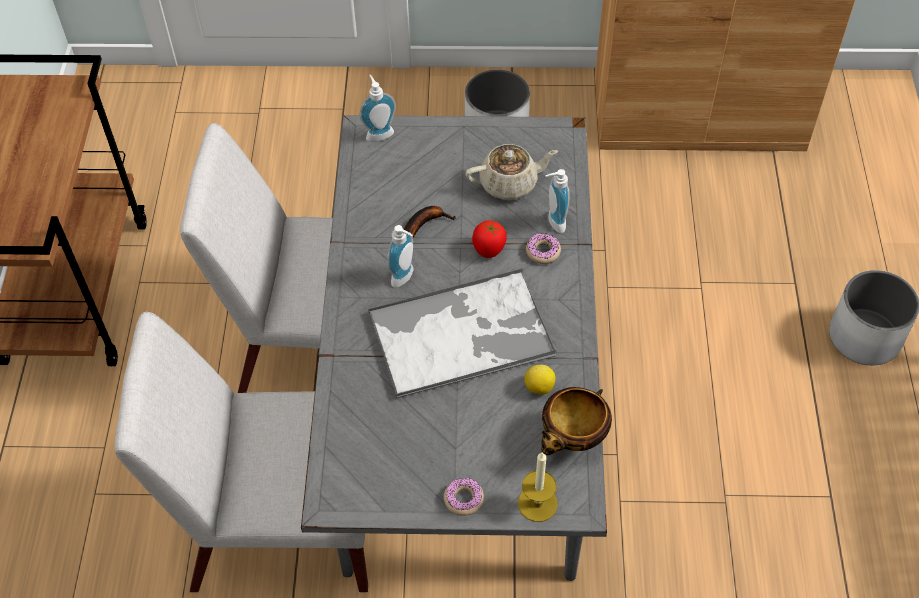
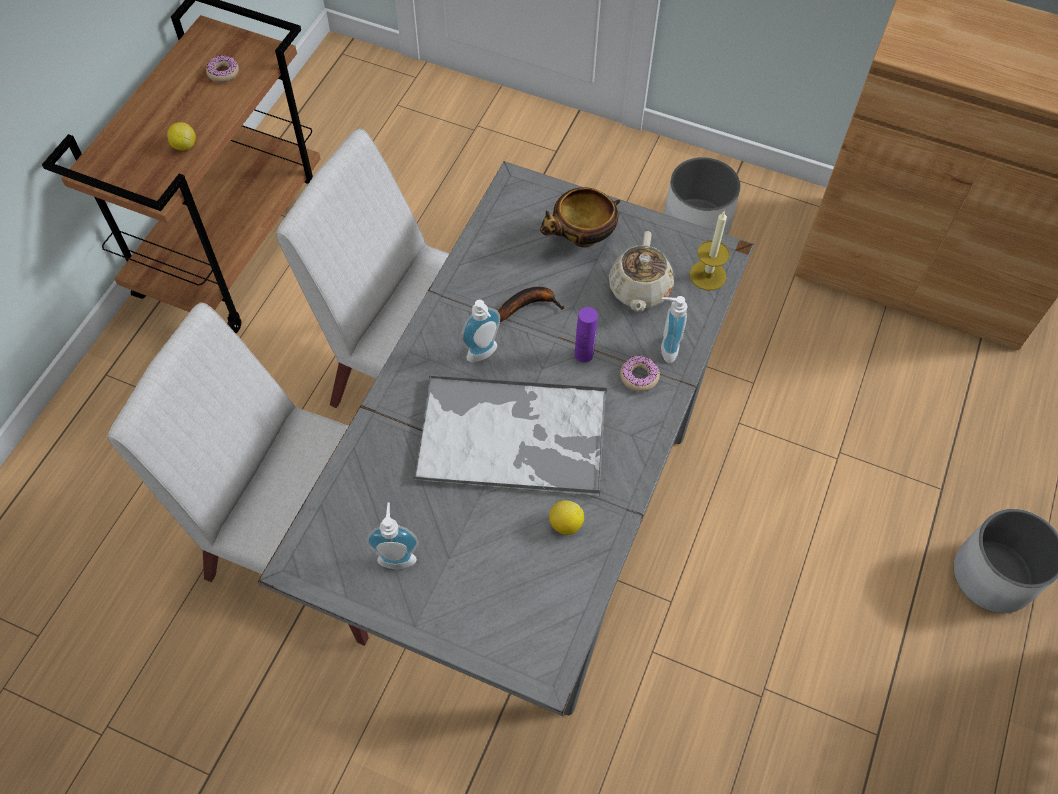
camera: 20 degrees right, 5 degrees up
(37, 193) = (184, 145): none -> lemon
(378, 133) = (530, 191): soap dispenser -> soap dispenser (397, 555)
(463, 499) = (430, 616): donut -> donut (223, 73)
(489, 249) = (584, 354): tomato -> purple bottle
(510, 183) = (639, 290): beige teapot -> beige teapot turned 90 degrees clockwise
(537, 503) = (504, 651): candle -> candle (707, 275)
(573, 439) = (574, 595): bowl -> bowl (581, 239)

